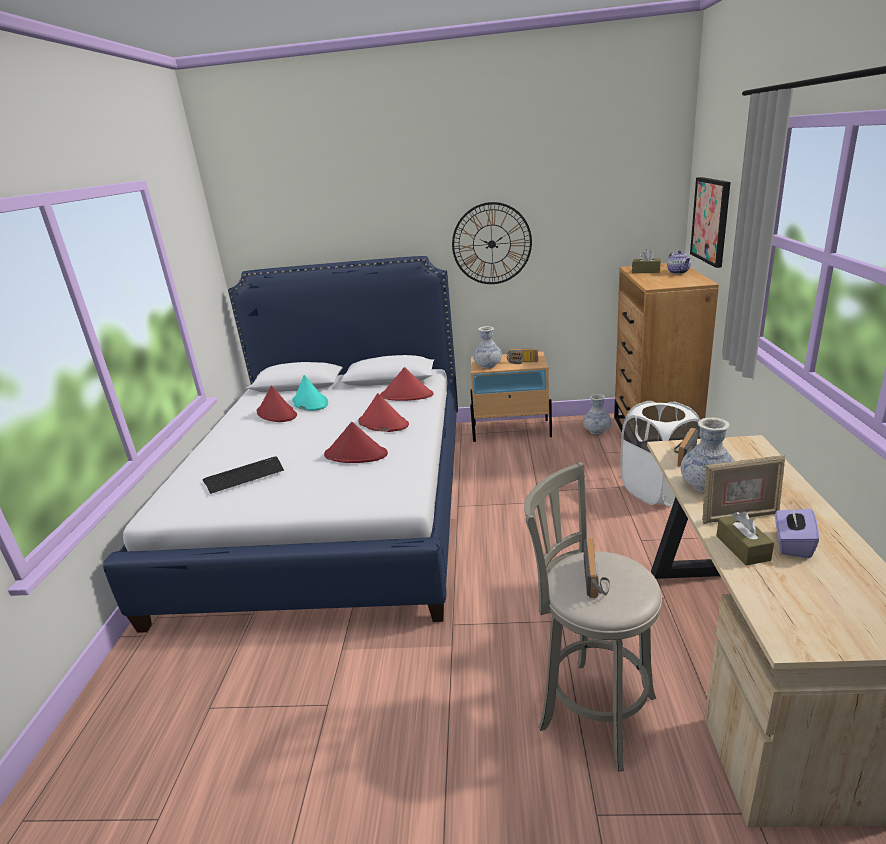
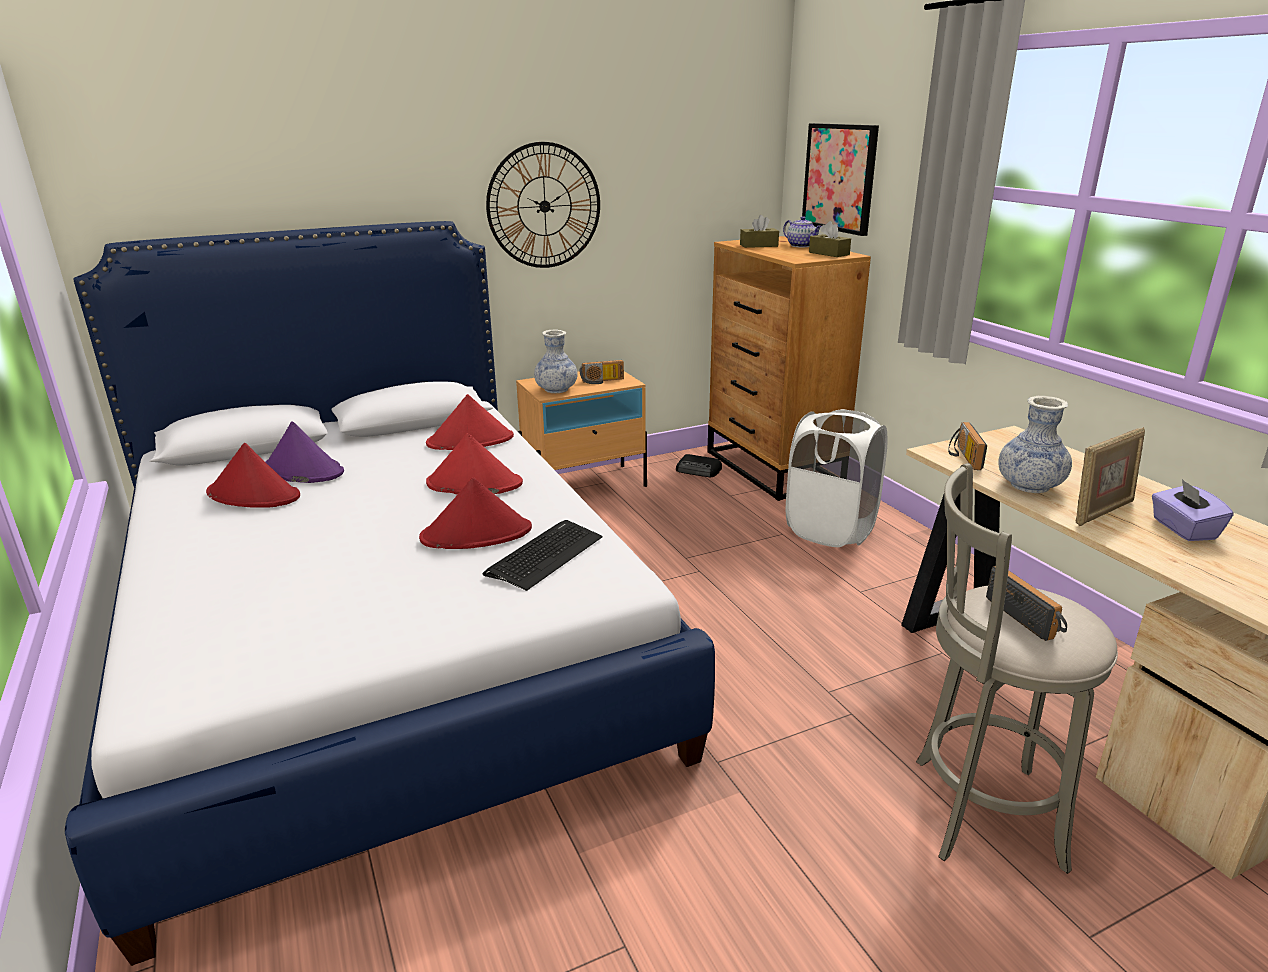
camera: 30 degrees left, 0 degrees up
(244, 475) = (298, 600): keyboard -> keyboard (545, 555)
(310, 402) = (303, 470): turquoise hat -> purple hat
(596, 431) = (699, 470): vase -> radio
(742, 548) = (1146, 543): brown tissue box -> brown tissue box (829, 253)

